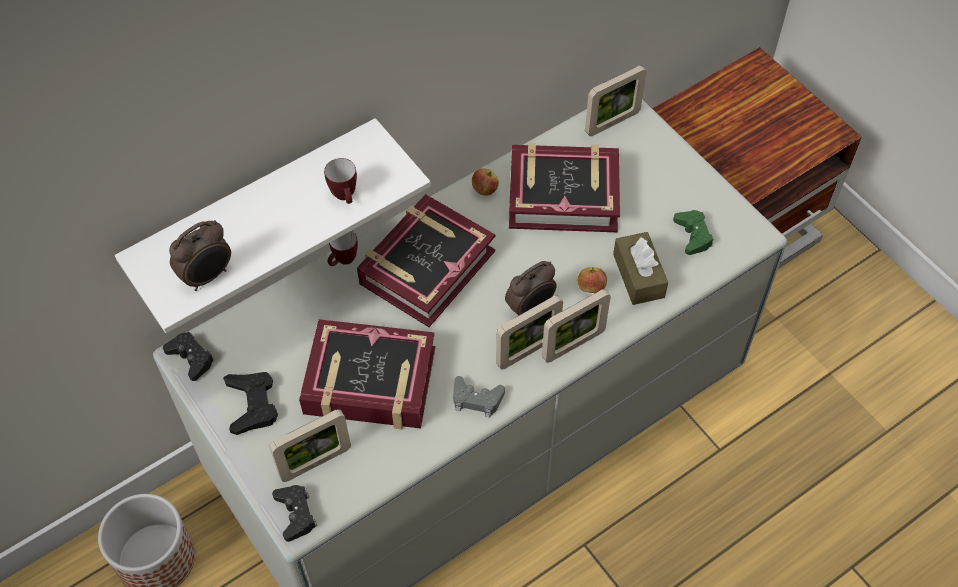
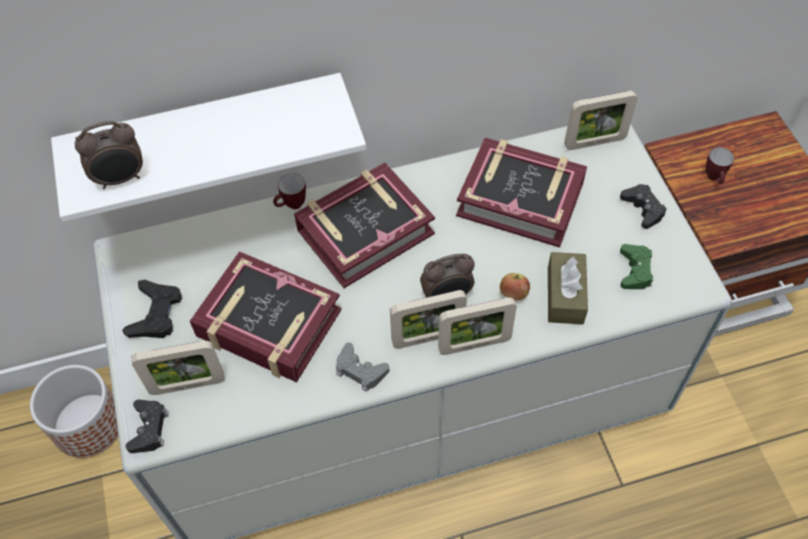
camera: 20 degrees right, 0 degrees up
(191, 358) = (122, 256): black game controller -> black game controller (643, 209)
(345, 197) = (279, 139): mug -> mug (714, 178)
(484, 189) = (448, 174): apple -> none

